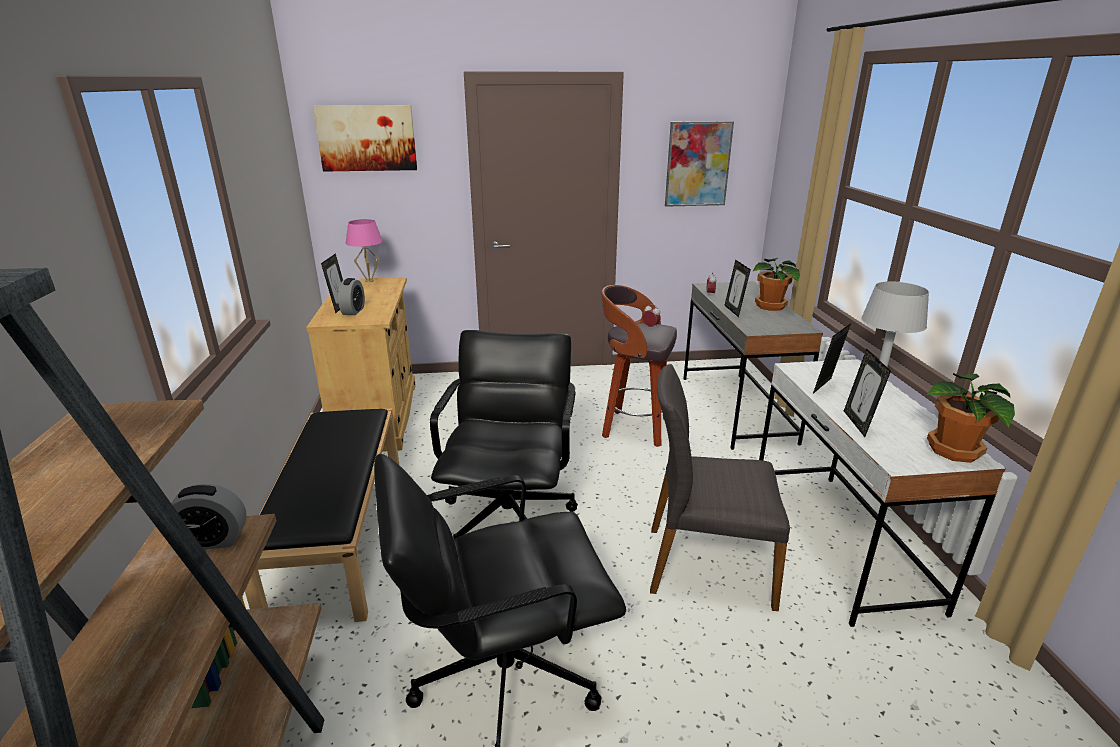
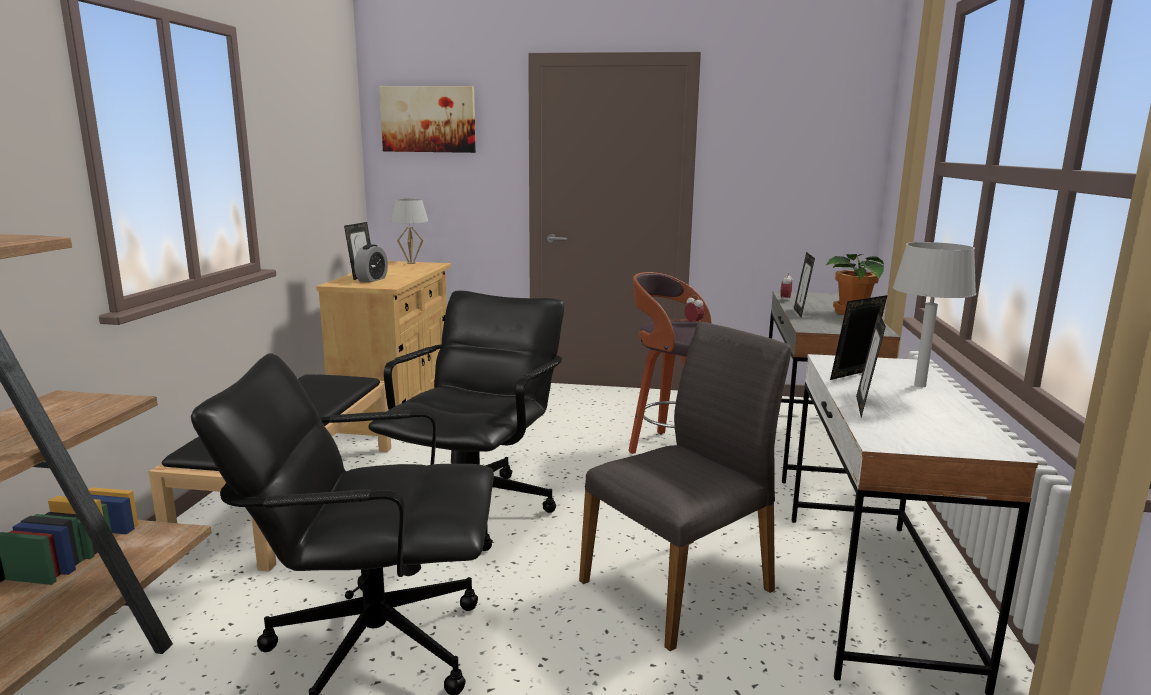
camera: 15 degrees right, 10 degrees down
(211, 540) = (84, 405): alarm clock -> none
(369, 281) = (411, 263): pink table lamp -> white table lamp
(698, 164) = (789, 155): picture -> none
(707, 564) = (680, 586): grey chair -> grey chair turned 120 degrees clockwise
(954, 451) = (975, 441): potted plant -> none

